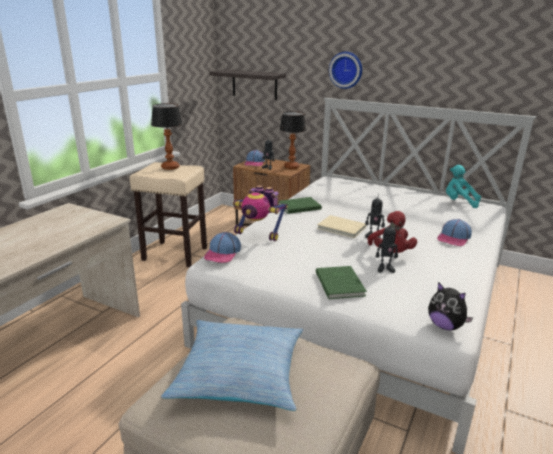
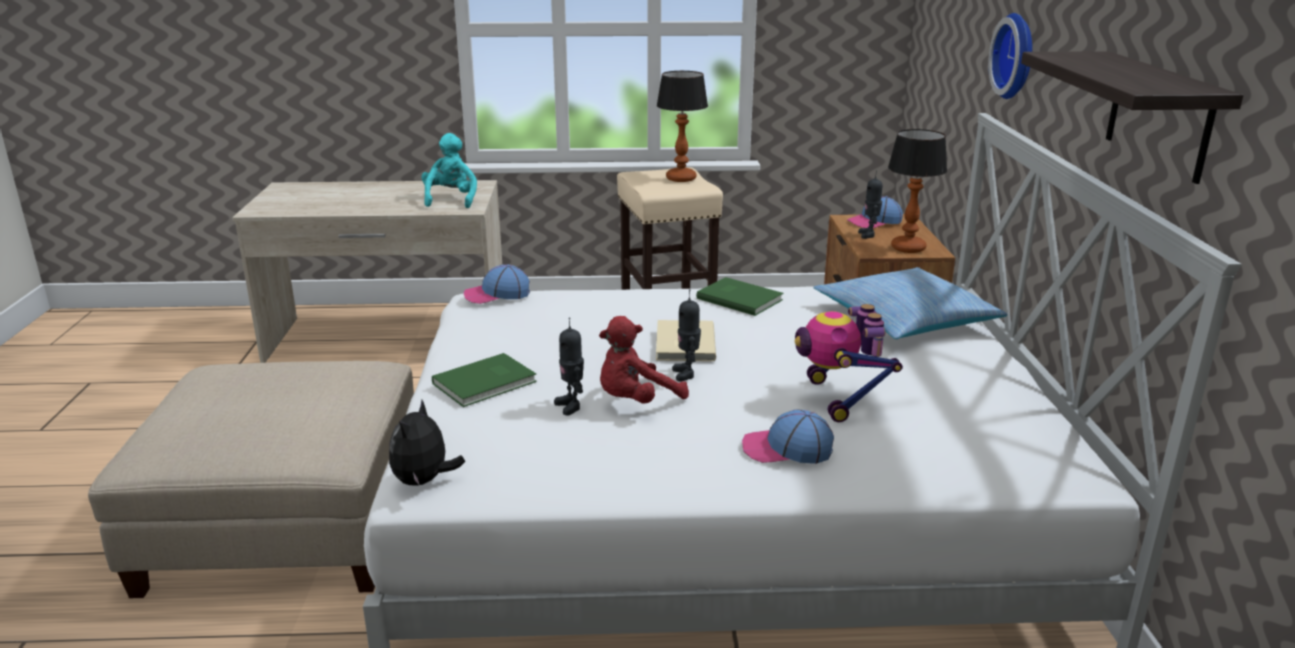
camera: 60 degrees right, 0 degrees up
(239, 373) = (274, 392): pillow -> pillow (905, 319)
(254, 84) = (934, 65): shelf -> shelf (1159, 115)
(259, 234) = (580, 297): toy robot -> toy robot (839, 399)
(459, 202) = (1027, 433): turquoise plush toy -> turquoise plush toy (451, 200)

